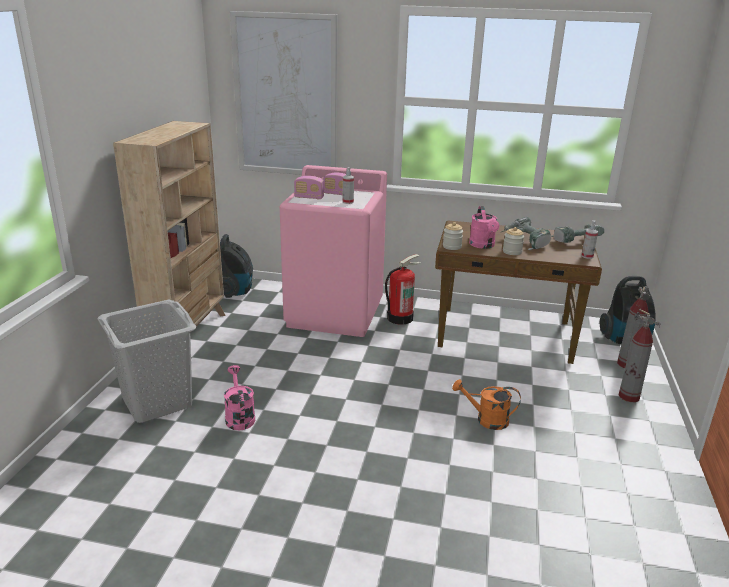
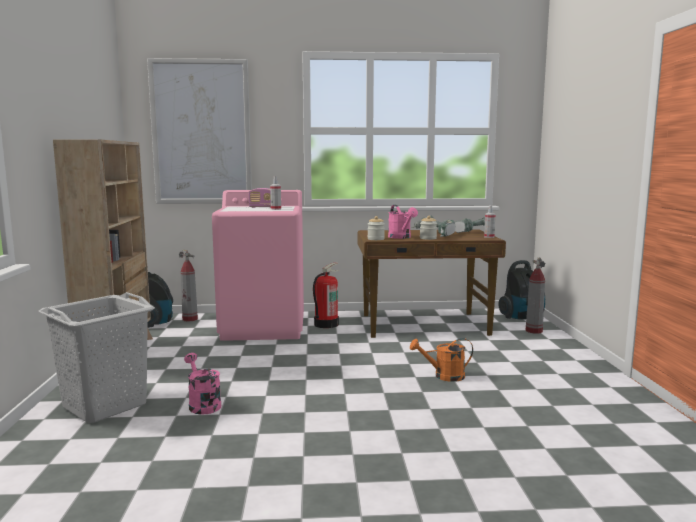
camera: 15 degrees left, 15 degrees down
(309, 197) = (237, 209): radio -> none
(629, 396) = (550, 348): fire extinguisher -> fire extinguisher (190, 319)

